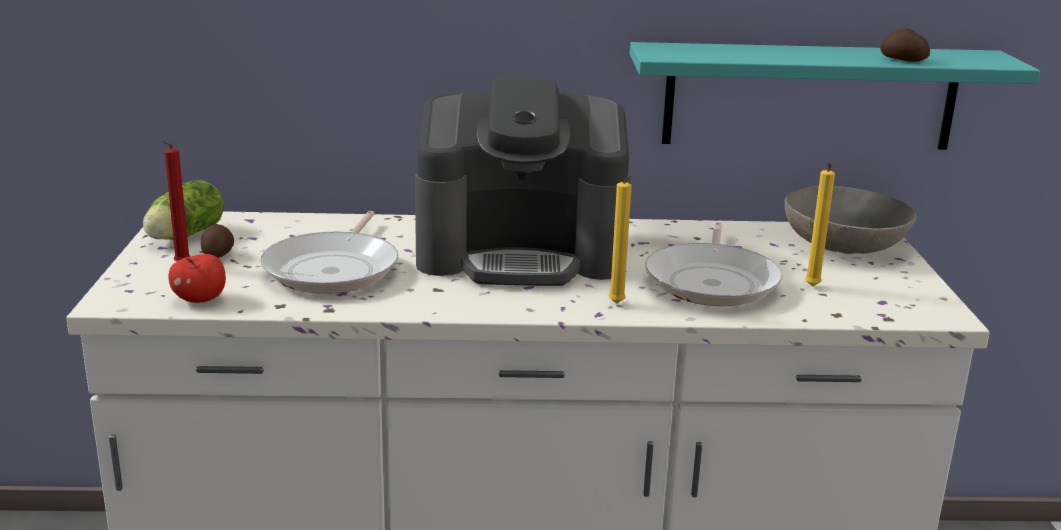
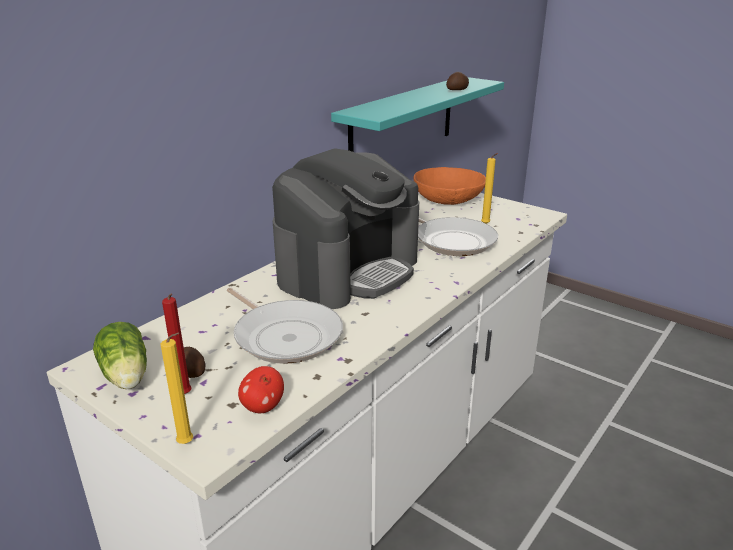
camera: 50 degrees left, 5 degrees up
(617, 305) = (451, 273): yellow candle -> yellow candle (188, 444)
(844, 245) = (448, 199): grey bowl -> orange bowl

